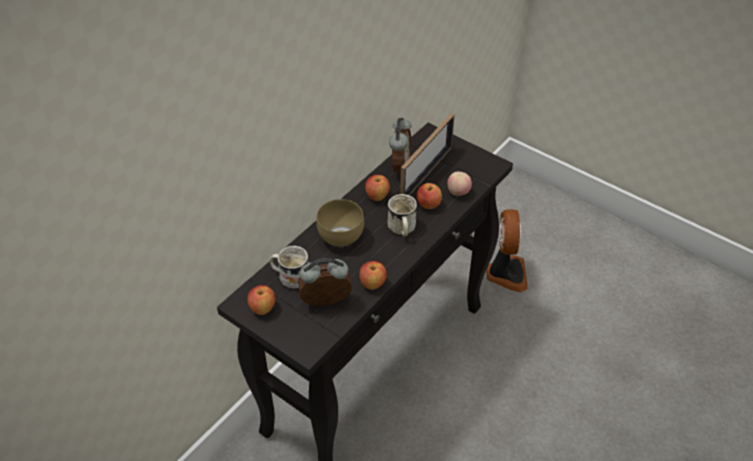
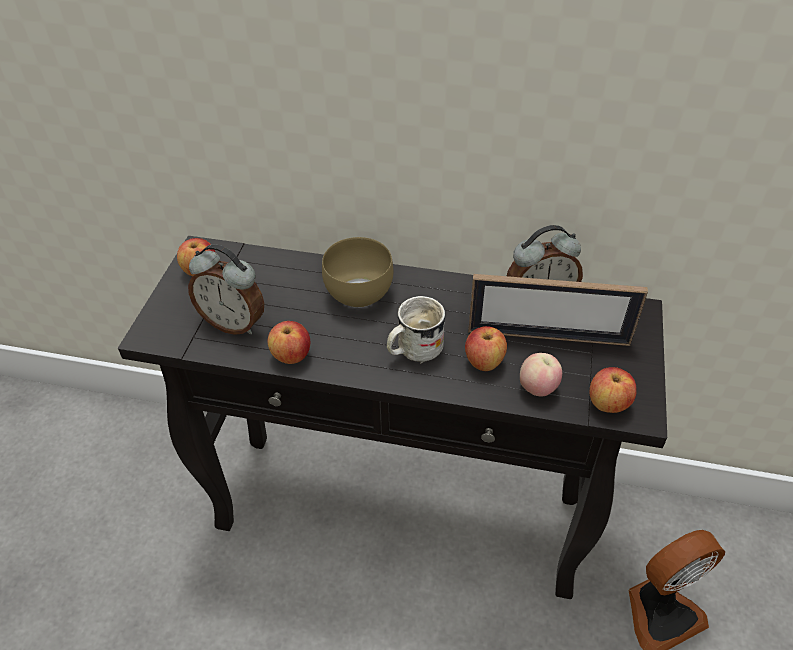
camera: 65 degrees right, 0 degrees up
(290, 276) = (264, 275): white mug -> none
(326, 303) = (234, 323): alarm clock -> alarm clock turned 150 degrees clockwise
(377, 196) = (460, 301): apple -> apple (608, 404)

